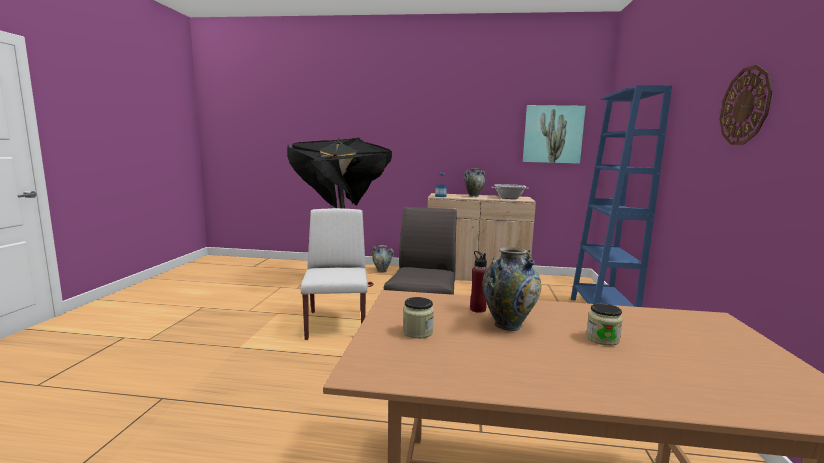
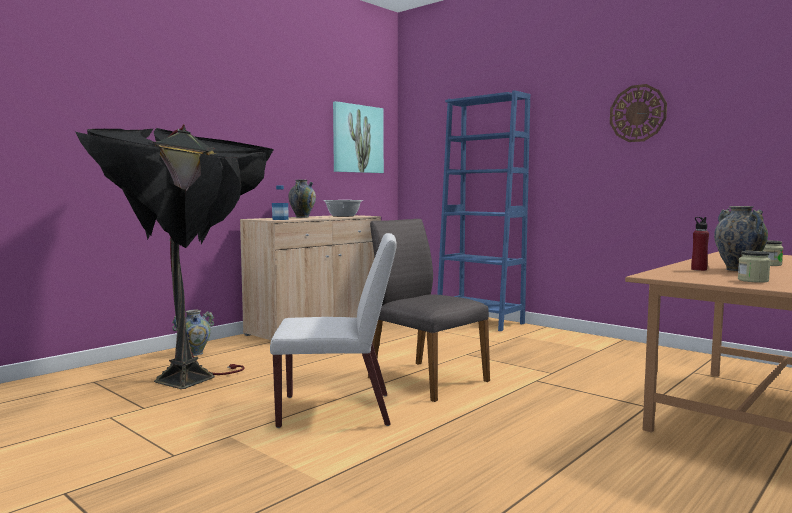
camera: 55 degrees left, 5 degrees down
(336, 324) = (337, 410): white chair -> white chair turned 150 degrees clockwise

